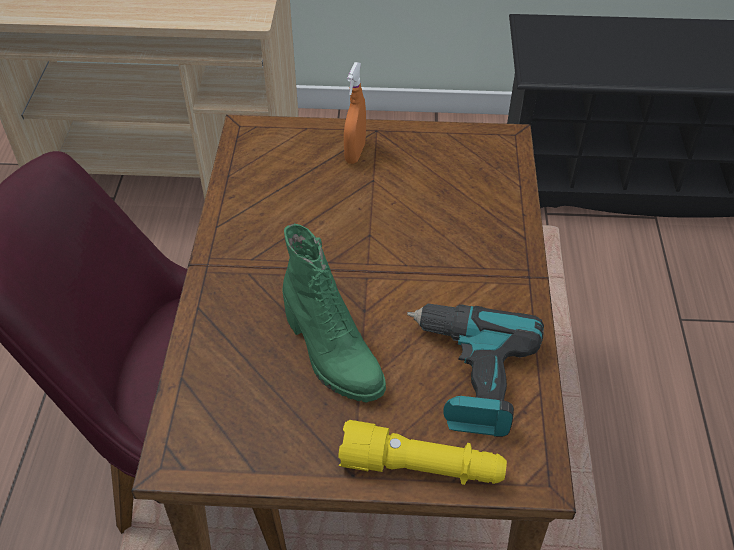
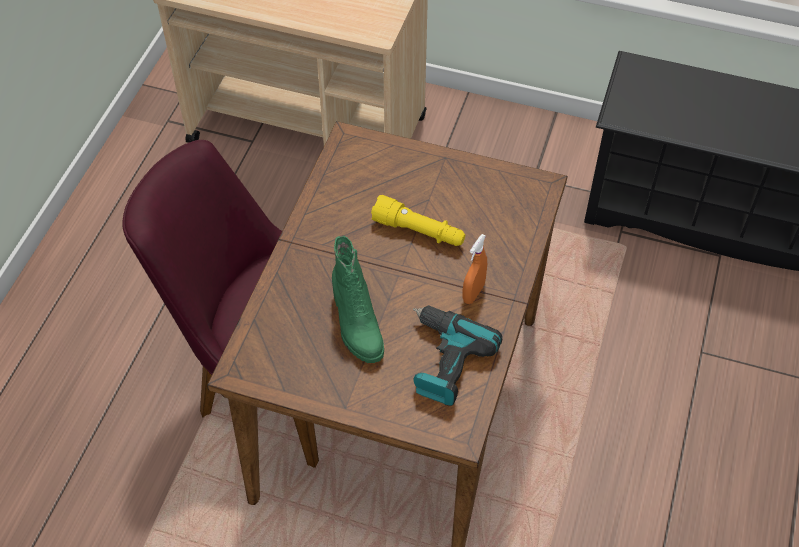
camera: 15 degrees right, 5 degrees up
(355, 153) = (422, 174): orange spray bottle -> orange spray bottle (473, 293)
(422, 468) = (390, 413): yellow flashlight -> yellow flashlight (419, 231)

